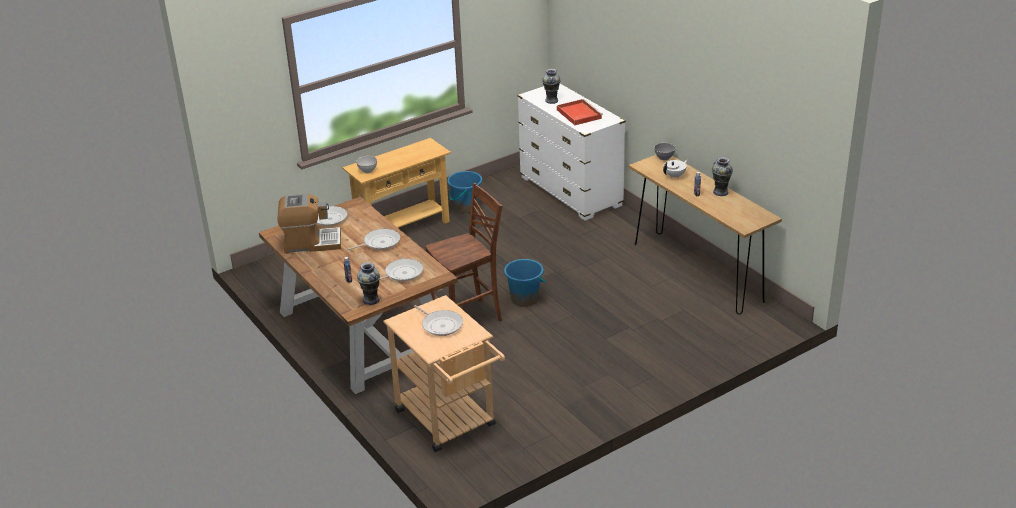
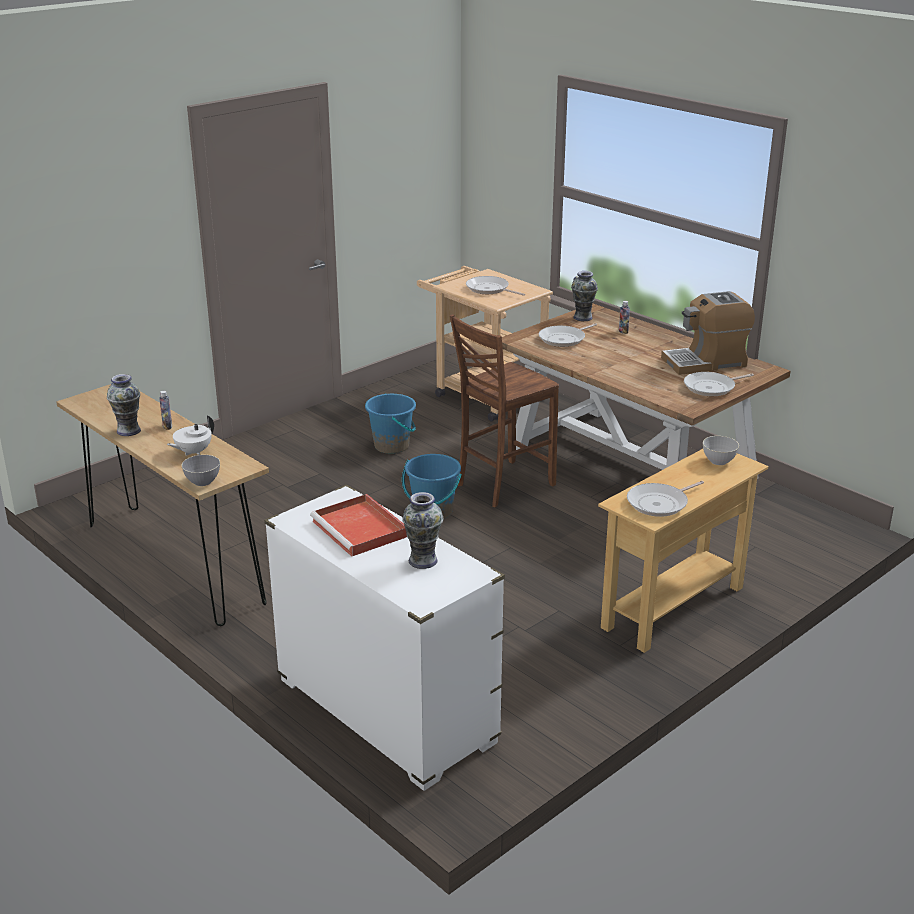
camera: 170 degrees right, 5 degrees down
(379, 243) = (615, 366): frying pan -> frying pan (660, 503)
(466, 207) = (584, 661): blue bucket -> blue bucket (392, 446)

